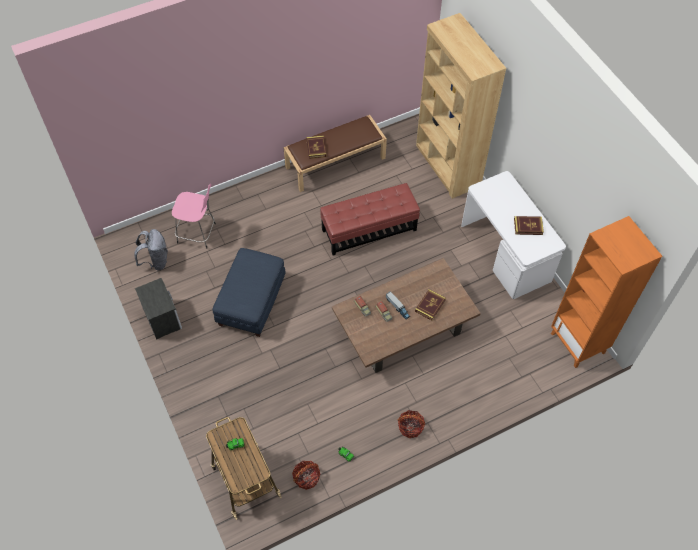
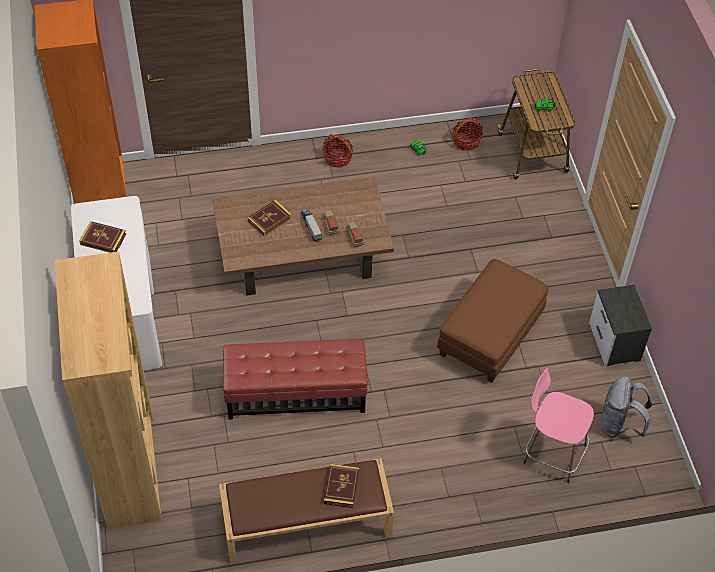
camera: 165 degrees left, 5 degrees down
(252, 301) = (489, 335): blue ottoman -> brown ottoman

